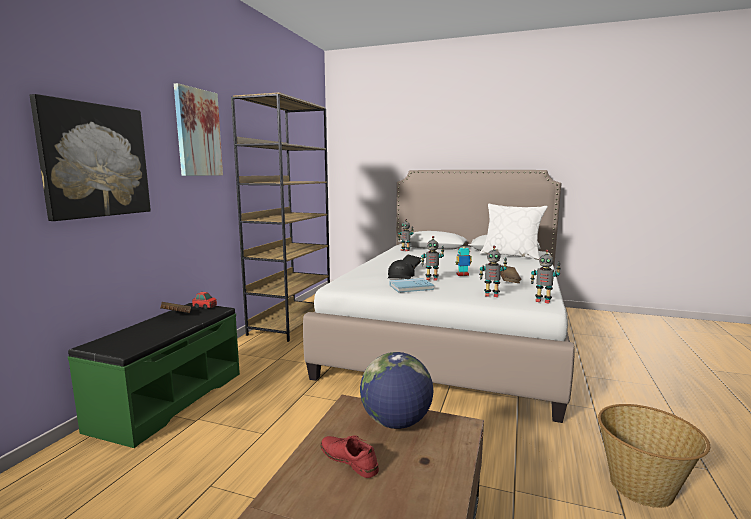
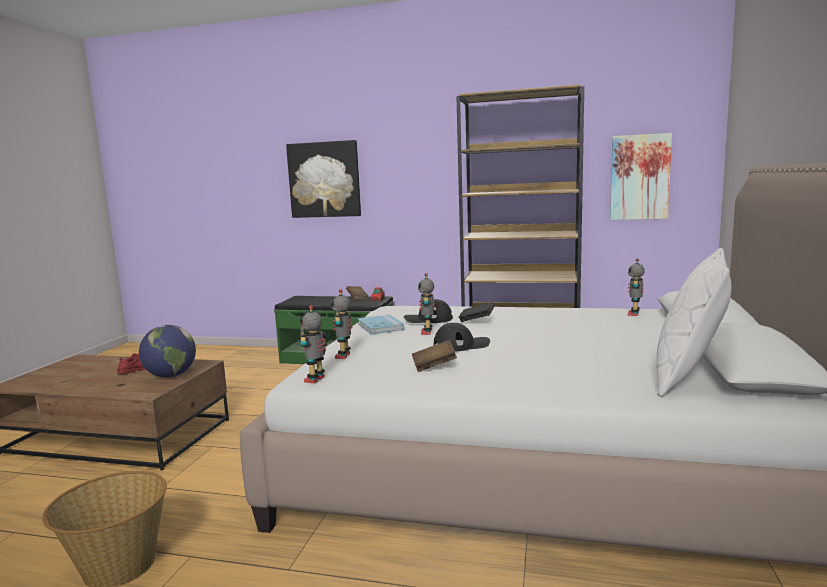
camera: 85 degrees right, 0 degrees up
(198, 133) = (421, 147): picture -> picture (639, 177)
(462, 275) = (461, 345): toy robot -> black cap

